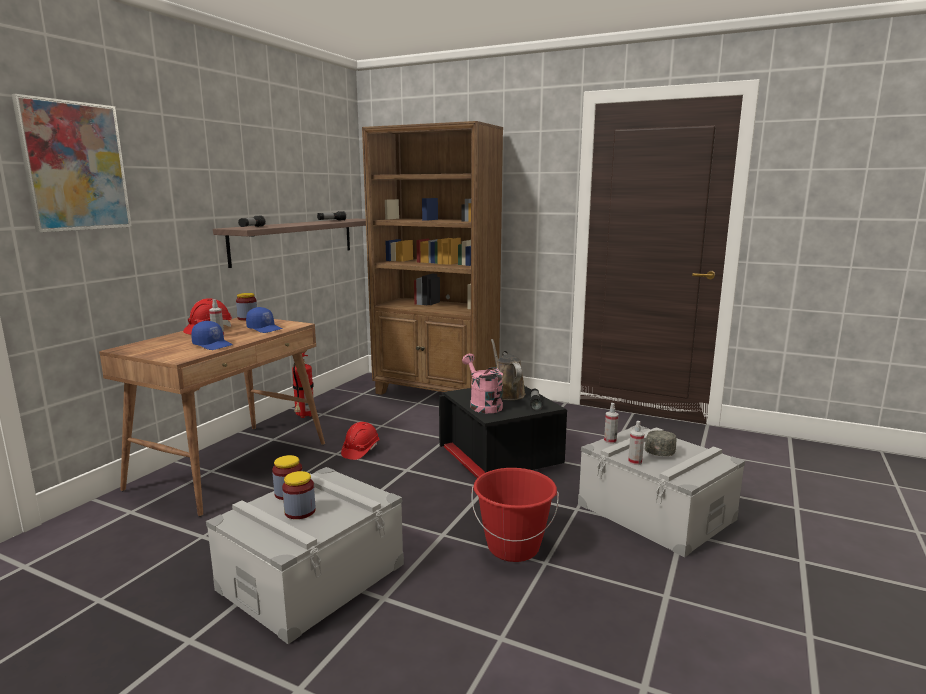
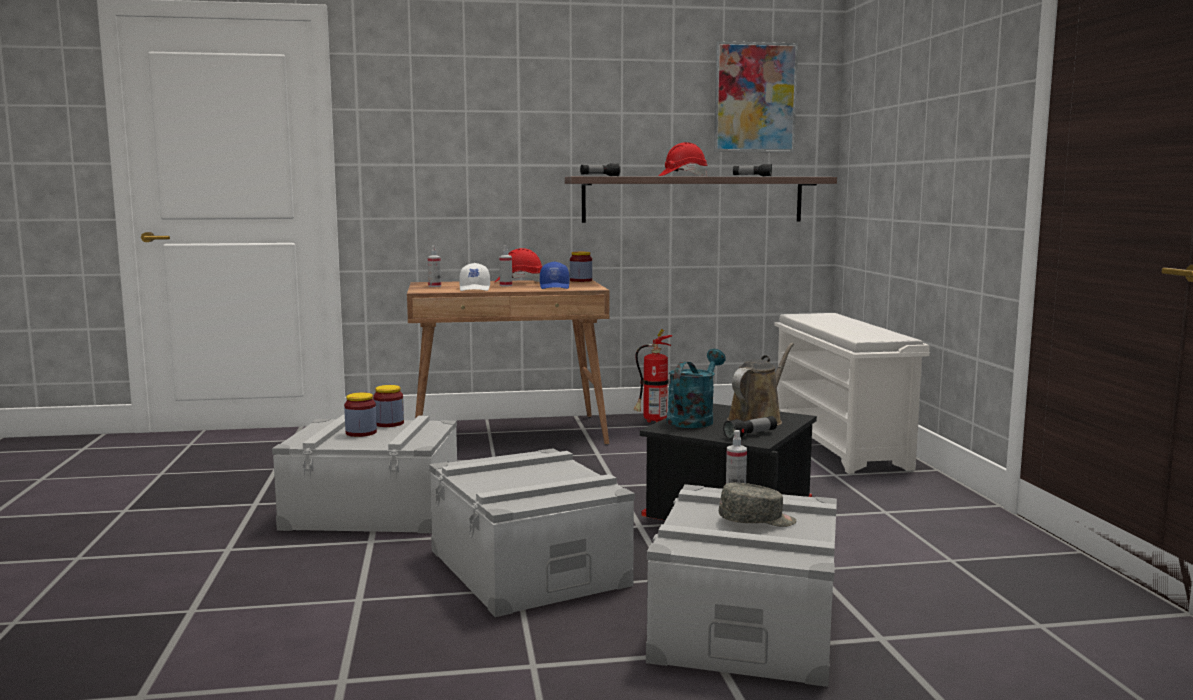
camera: 55 degrees right, 5 degrees down
(75, 166) = (418, 111): picture -> picture (755, 98)
(213, 345) = (475, 289): blue cap -> white cap
(360, 451) = (622, 459): red hard hat -> red hard hat (682, 176)
(436, 394) = (841, 445): brown bookcase -> white shoe rack
(482, 405) = (693, 419): pink watering can -> turquoise watering can
(513, 547) = (528, 567): red bucket -> grey storage box
(635, 462) = (688, 513): spray bottle -> spray bottle (434, 286)

